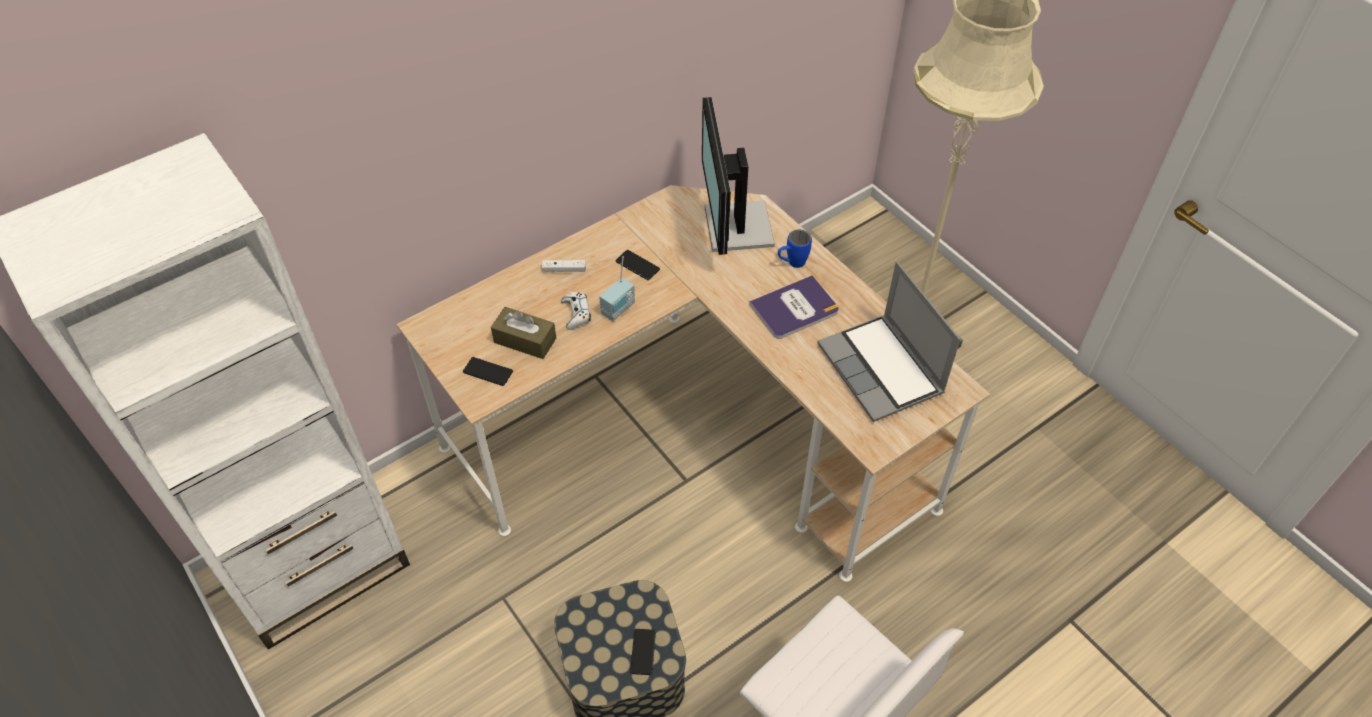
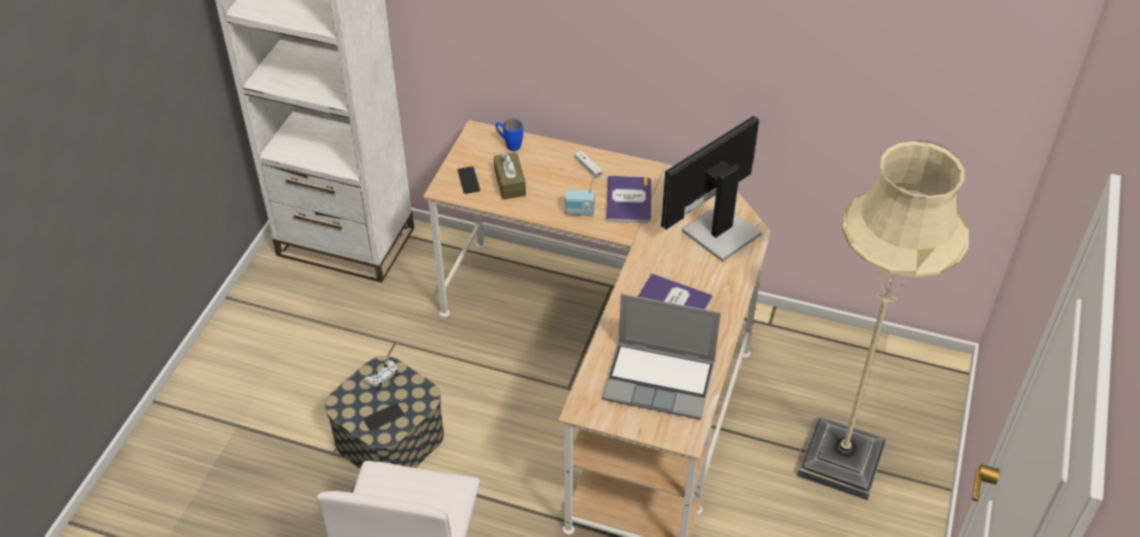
camera: 55 degrees right, 5 degrees down
(576, 313) = (555, 194): white game controller -> white game controller (382, 377)
(637, 265) = (628, 200): phone -> book
(792, 263) = (715, 280): blue mug -> blue mug (509, 145)
(882, 370) = (660, 381): laptop -> laptop turned 105 degrees counterclockwise

